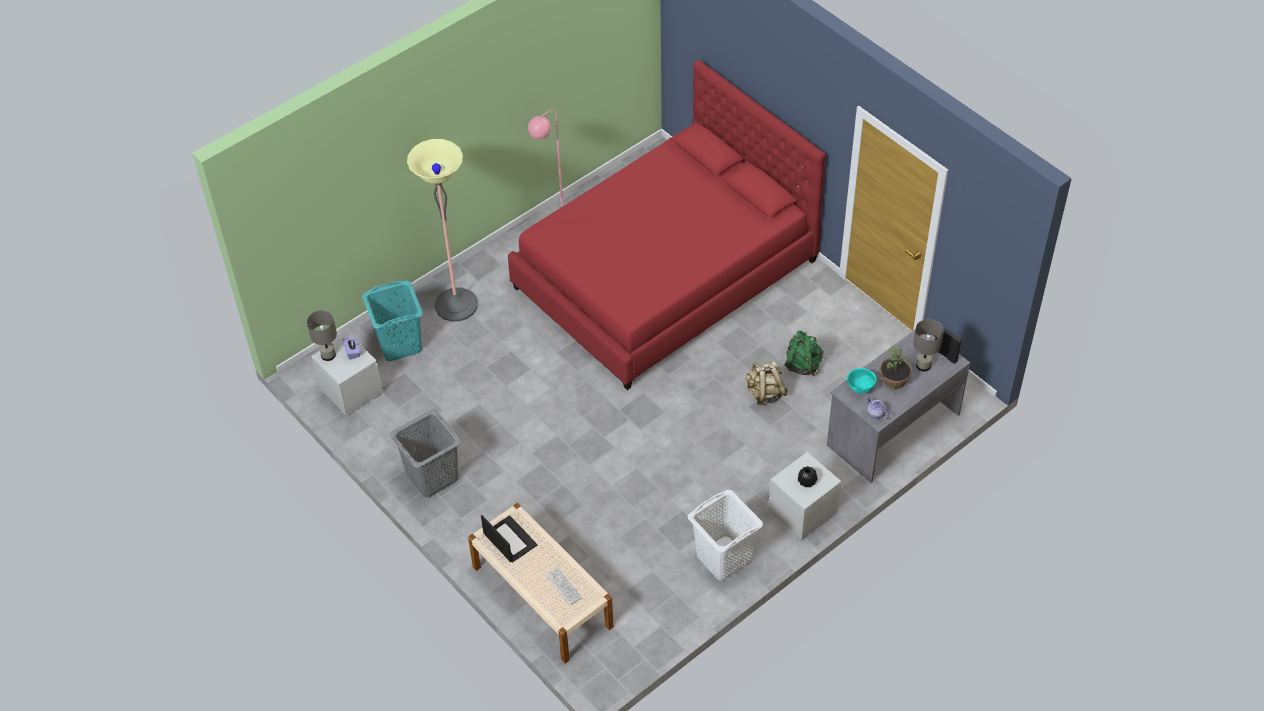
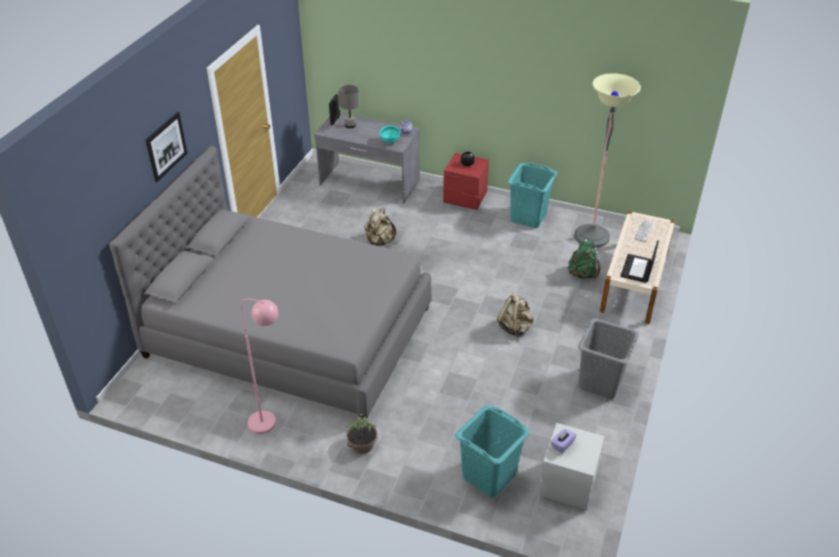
camera: 120 degrees left, 10 degrees down
(328, 355) = (581, 462): grey table lamp -> none
(456, 305) = (413, 456): floor lamp -> floor lamp (591, 236)
(550, 448) = (515, 327): none -> beige backpack
(666, 274) = (289, 331): red bed -> grey bed
(723, 558) = (528, 217): white laundry basket -> turquoise laundry basket
(785, 89) = (166, 146): none -> picture
(802, 364) = (340, 233): green backpack -> green backpack (582, 274)
(803, 513) = (465, 197): white nightstand -> red nightstand
(894, 380) = (372, 132): potted plant -> potted plant (362, 444)

